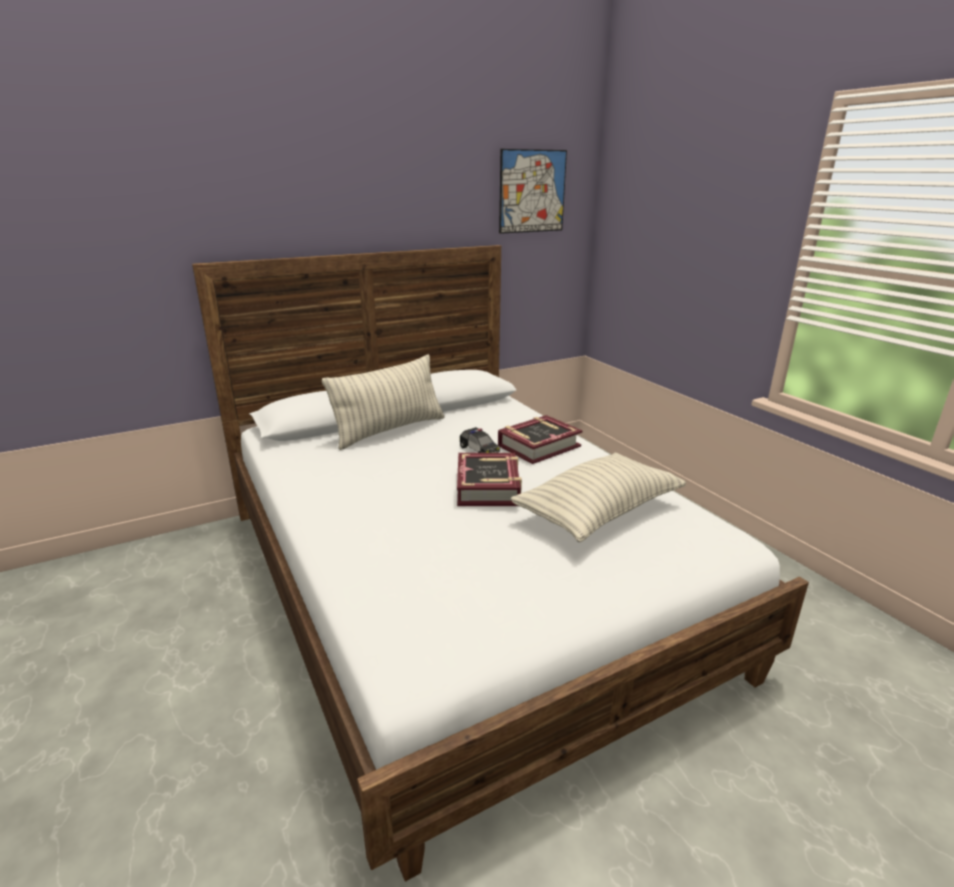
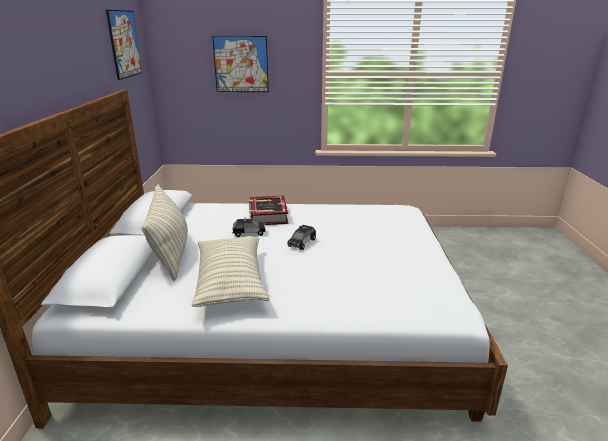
camera: 60 degrees left, 0 degrees up
(488, 487) = (302, 243): book -> toy car
(598, 512) = (358, 225): pillow -> pillow (231, 283)
(686, 231) = (241, 64): none -> picture

